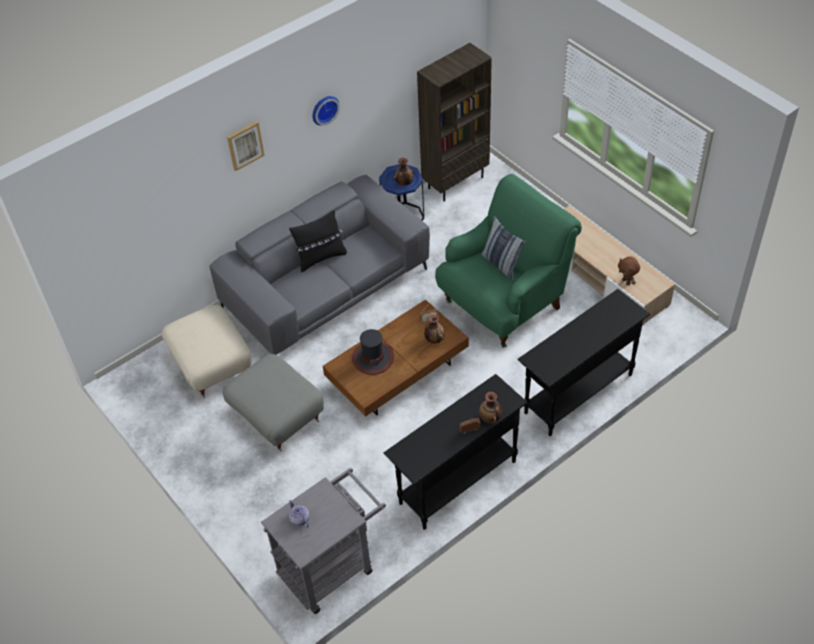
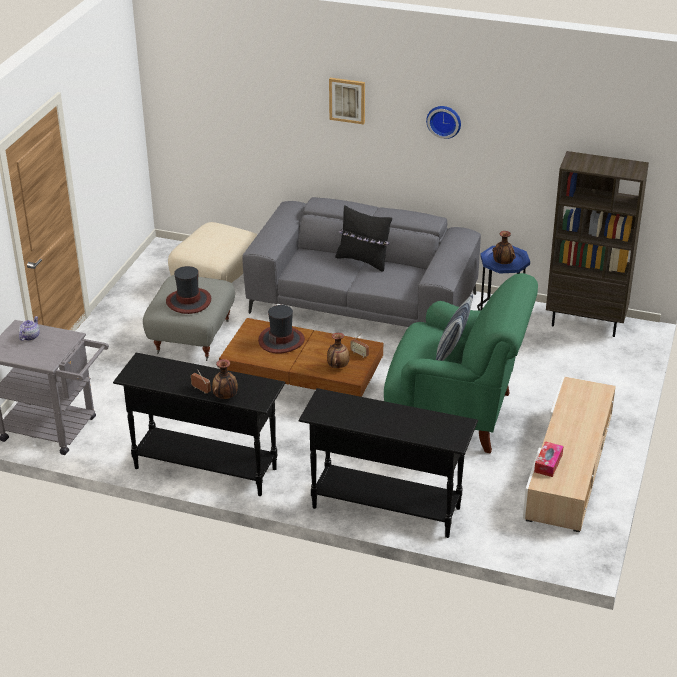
camera: 55 degrees right, 15 degrees down
(283, 392) = (188, 301): none -> hat
(626, 282) = (548, 463): brown plush toy -> tissue box

